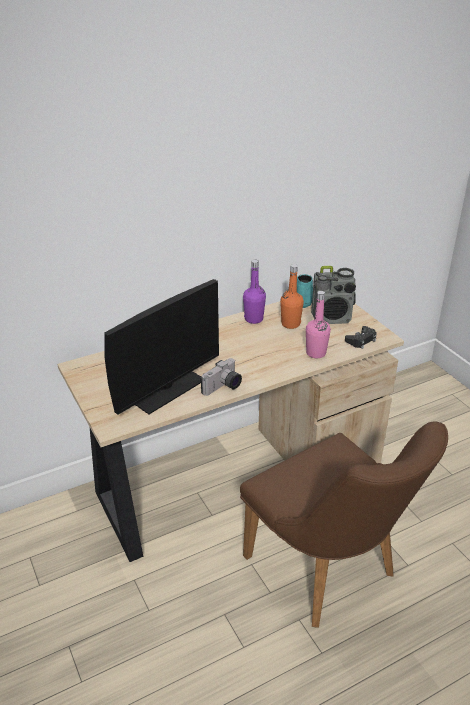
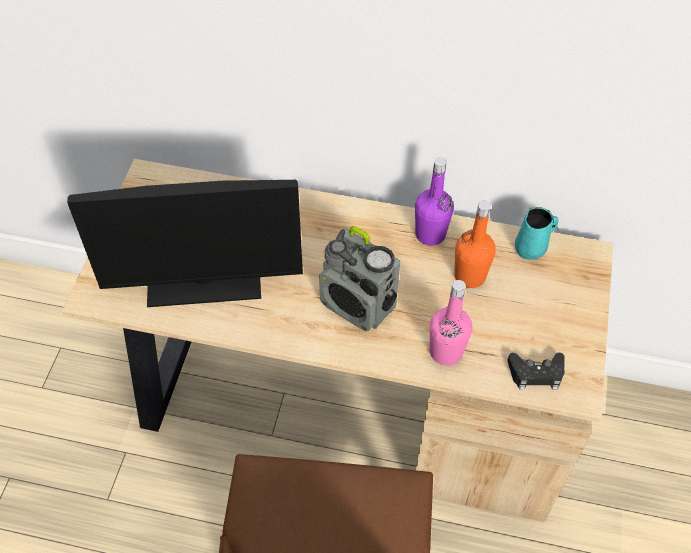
camera: 40 degrees right, 20 degrees up
(223, 387) = (268, 326): camera -> none
(332, 318) = (541, 303): radio -> radio (358, 305)

